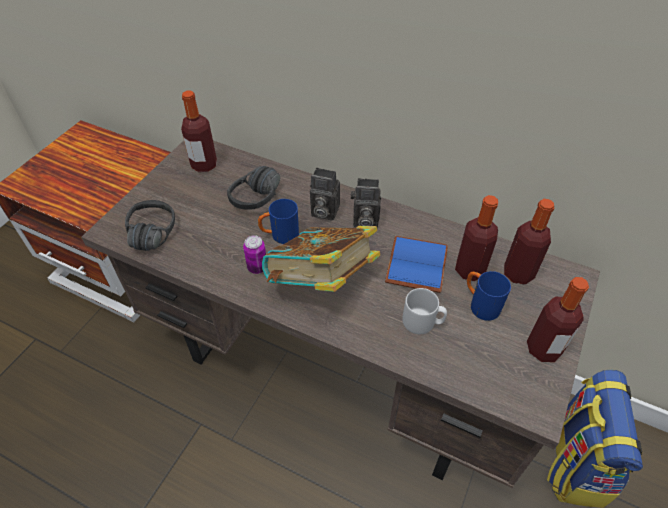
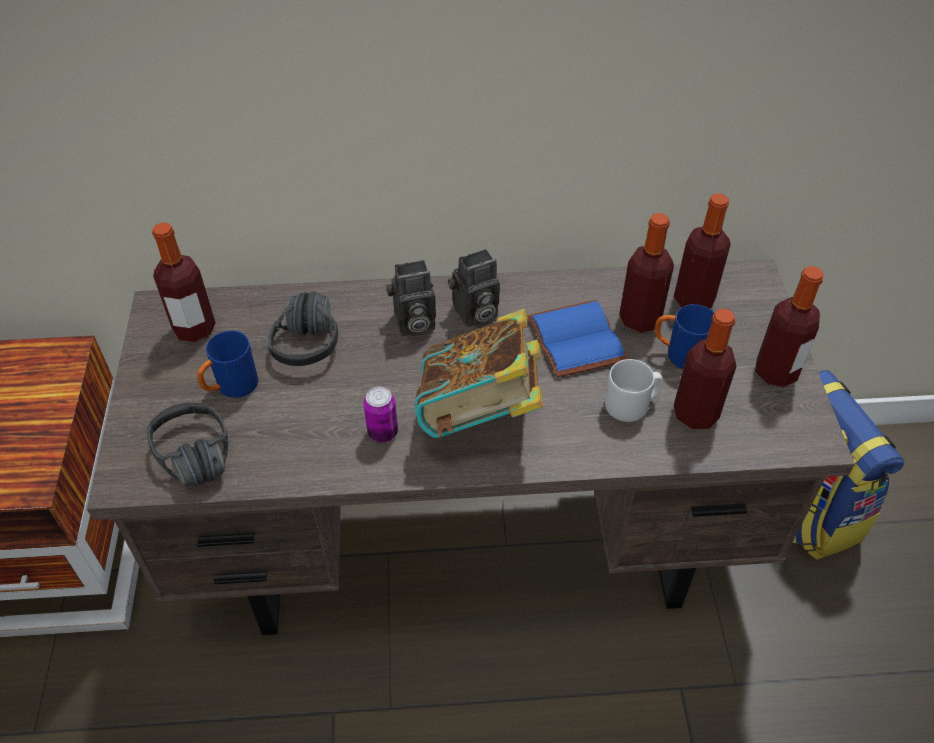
camera: 30 degrees left, 0 degrees up
(280, 236) = (380, 379): blue mug -> blue mug (231, 388)
(462, 349) = (695, 414): none -> bottle

